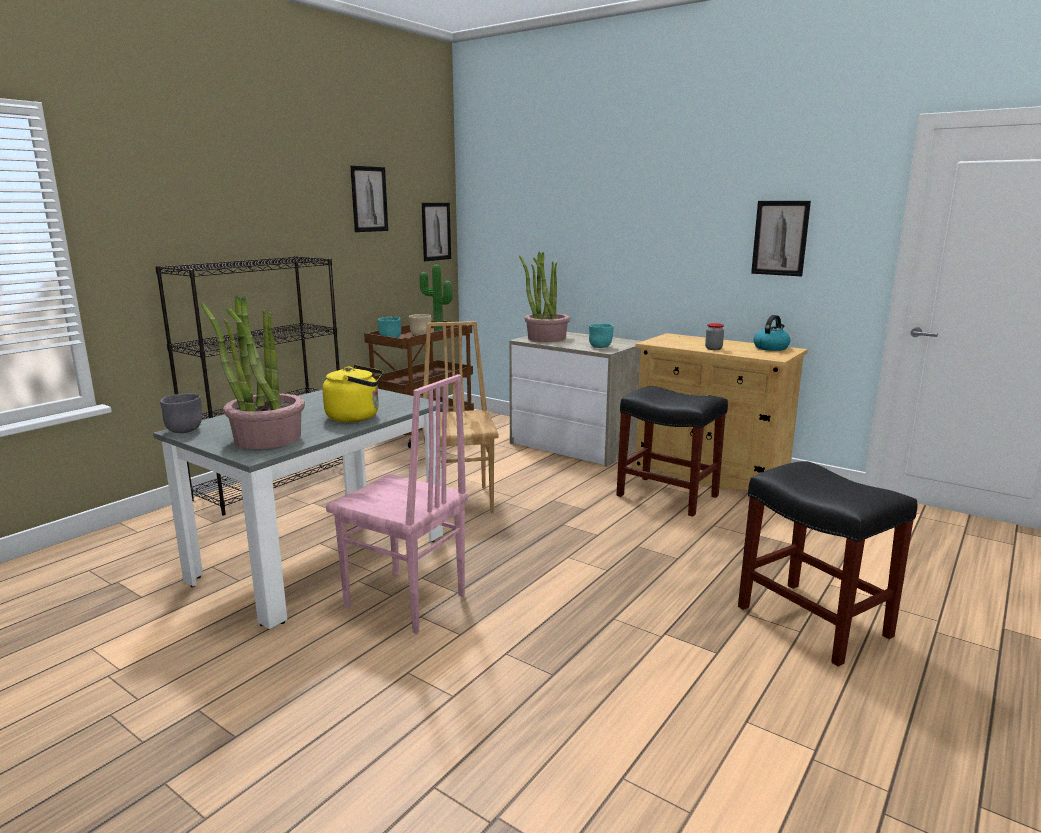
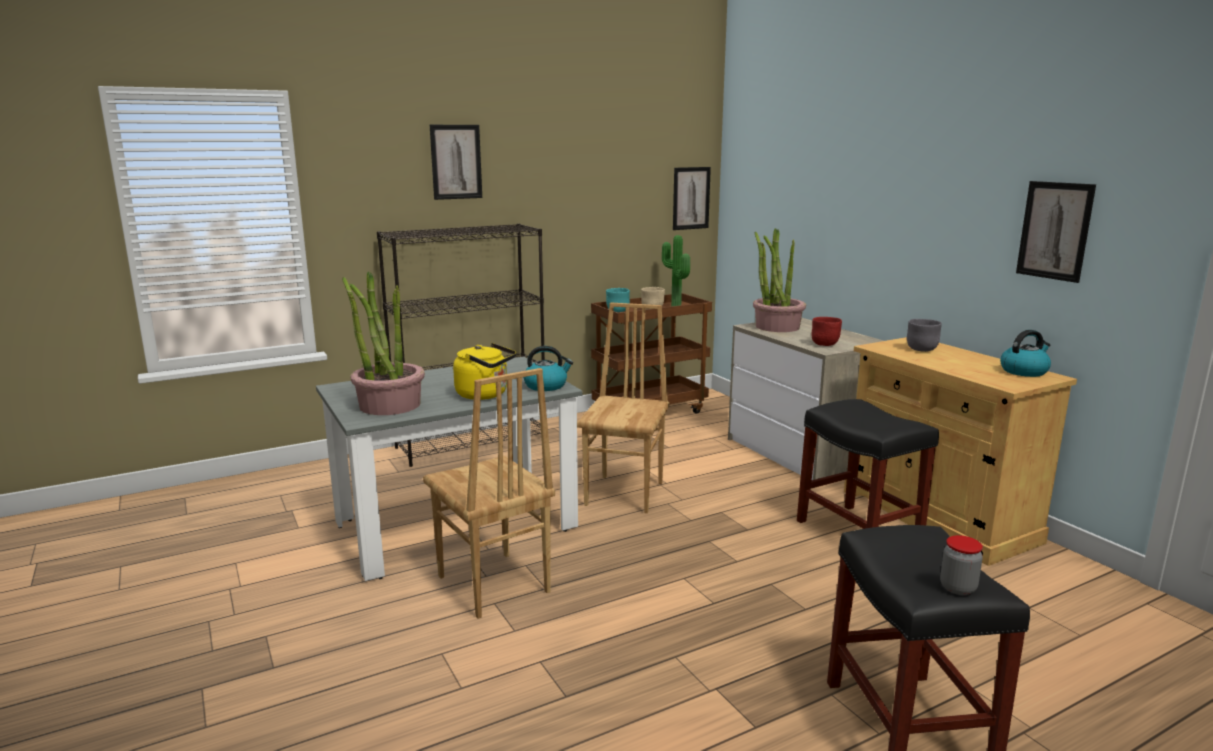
camera: 25 degrees right, 0 degrees up
(185, 430) = (339, 387): grey bowl -> grey bowl (921, 349)
(369, 199) = (609, 165): picture -> picture (456, 162)
(405, 602) = (492, 585): pink chair -> brown chair
(406, 403) = (546, 386): none -> kettle
(601, 347) = (825, 344): turquoise bowl -> red bowl
(713, 348) = (942, 364): jar -> jar (958, 588)

